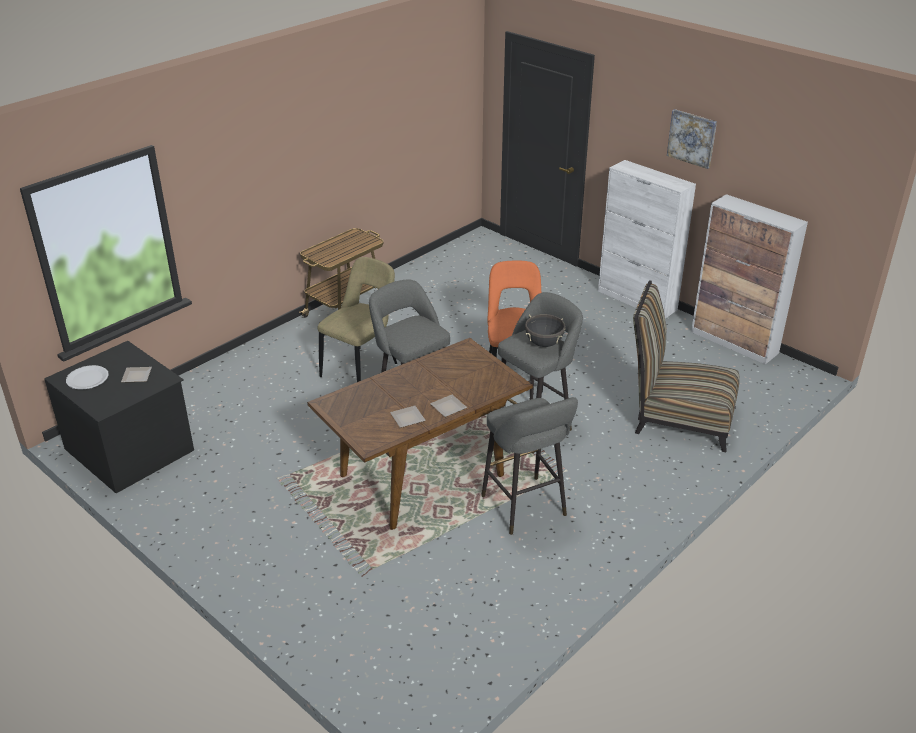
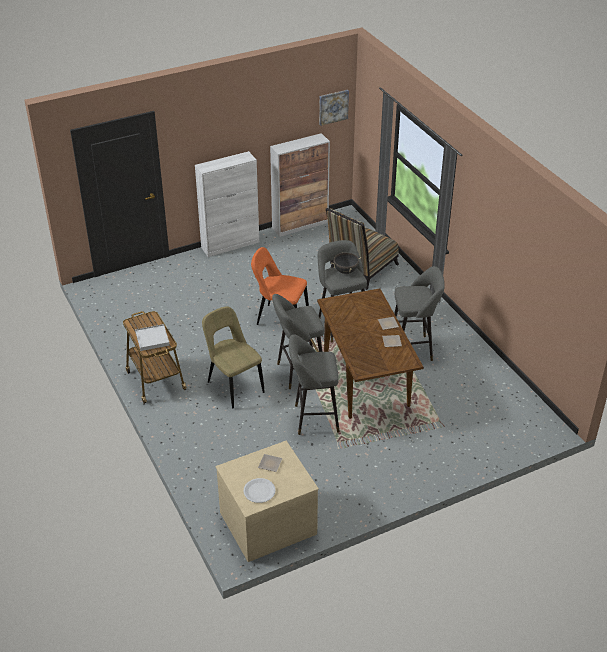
camera: 70 degrees left, 5 degrees up
(131, 448) = (267, 522): black dresser -> beige dresser
(327, 444) = (313, 419): none -> grey stool
(331, 251) = (152, 339): none -> white tray
(692, 138) = (239, 126): picture -> picture (333, 107)

